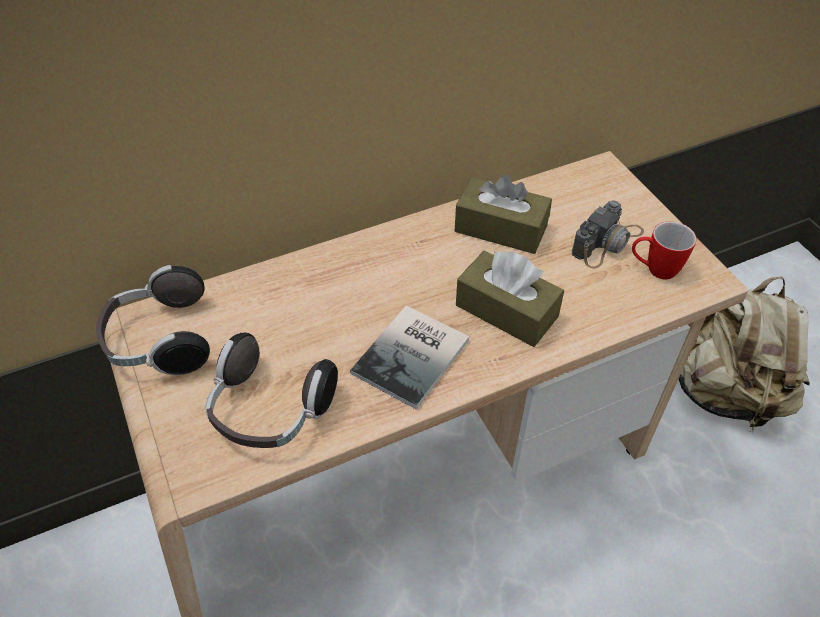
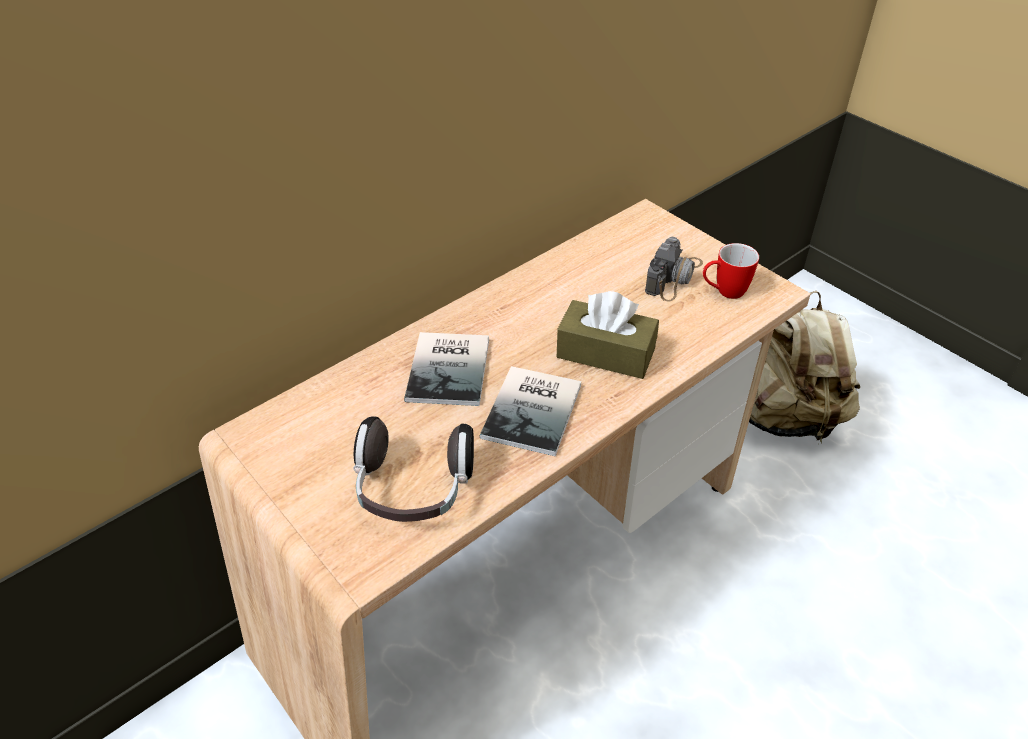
camera: 15 degrees left, 5 degrees down
(159, 341) = (274, 450): headphones -> none
(350, 294) = (452, 368): none -> book
(500, 228) = (572, 283): brown tissue box -> none

